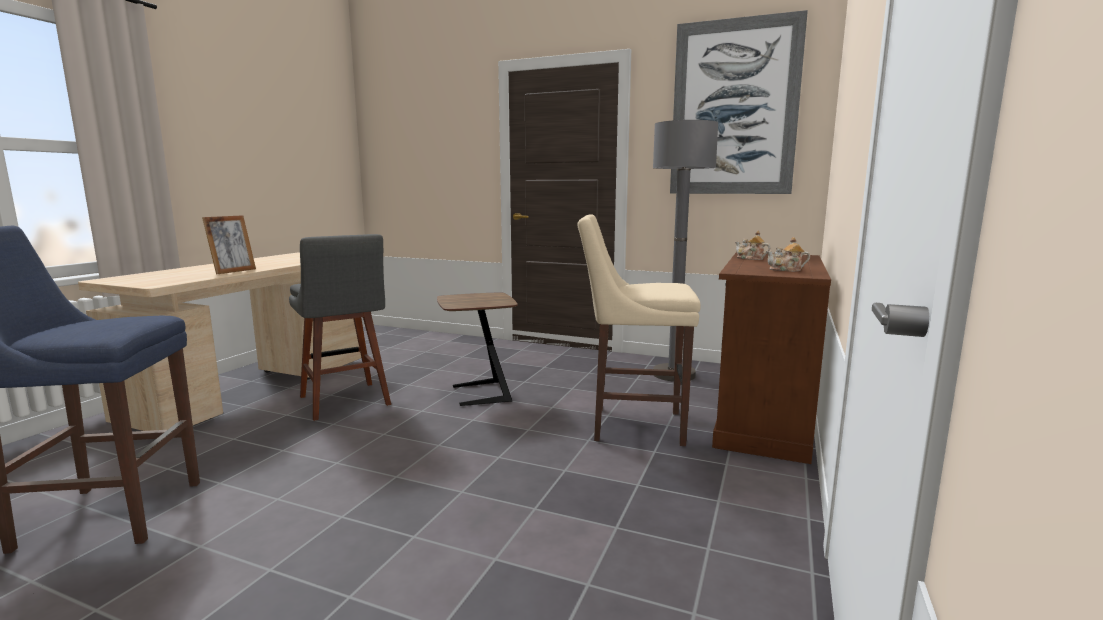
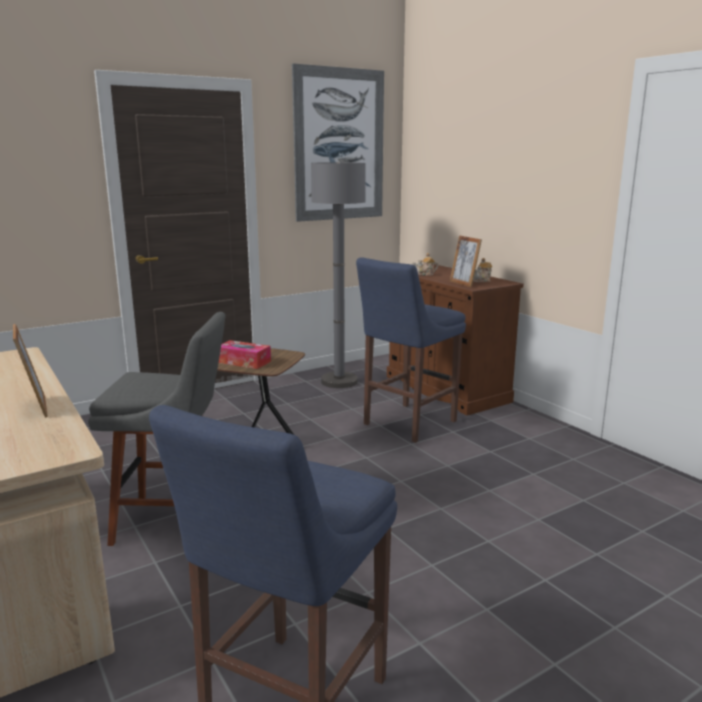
camera: 55 degrees left, 5 degrees up
(462, 298) = (243, 362): none -> tissue box
(632, 425) = (406, 423): beige stool -> blue stool
(748, 268) = (464, 283): none -> picture frame

